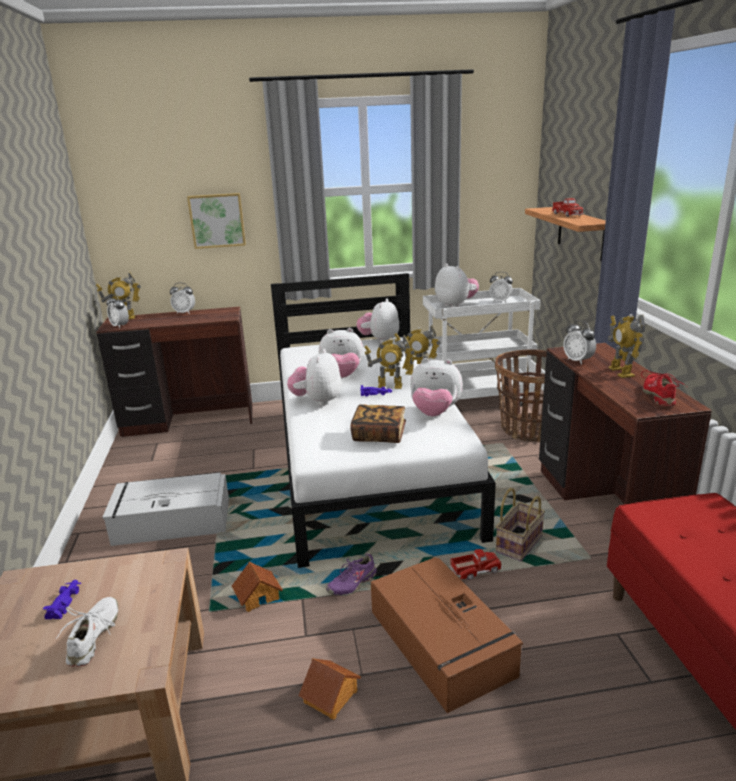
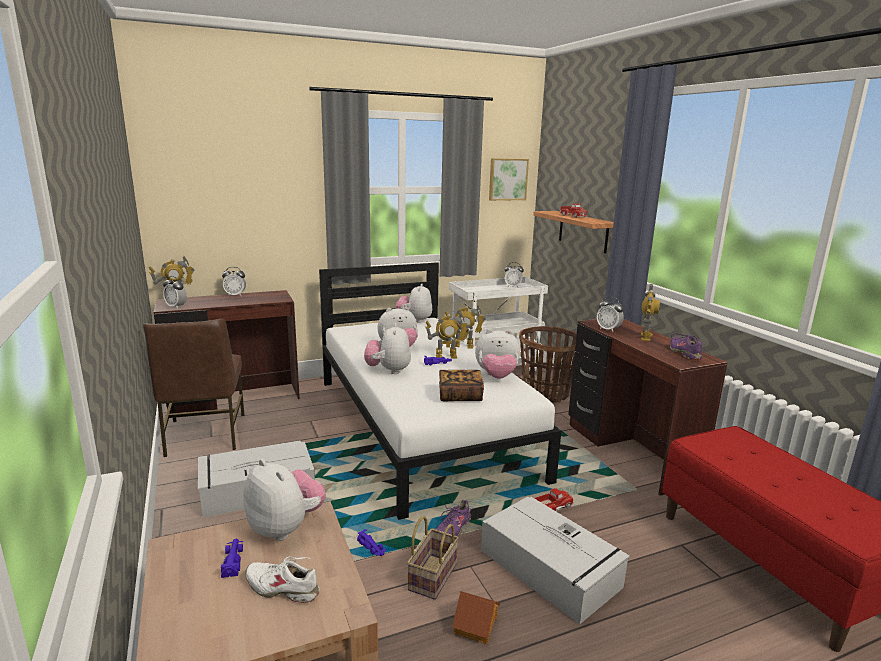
camera: 15 degrees left, 5 degrees down
(95, 637) = (283, 588): white shoe -> white shoe turned 60 degrees counterclockwise
(145, 459) = (204, 435): none -> brown chair
(217, 220) = (269, 211): picture -> picture (507, 179)
(258, 596) = (372, 548): toy house -> purple toy car
(442, 644) = (551, 569): brown storage box -> grey storage box
(456, 305) = (478, 290): plush toy -> plush toy (285, 527)
(518, 542) = (576, 482): basket -> basket (432, 575)
(621, 372) = (645, 337): toy robot -> toy robot turned 135 degrees counterclockwise
(659, 396) = (685, 353): red shoe -> purple shoe

